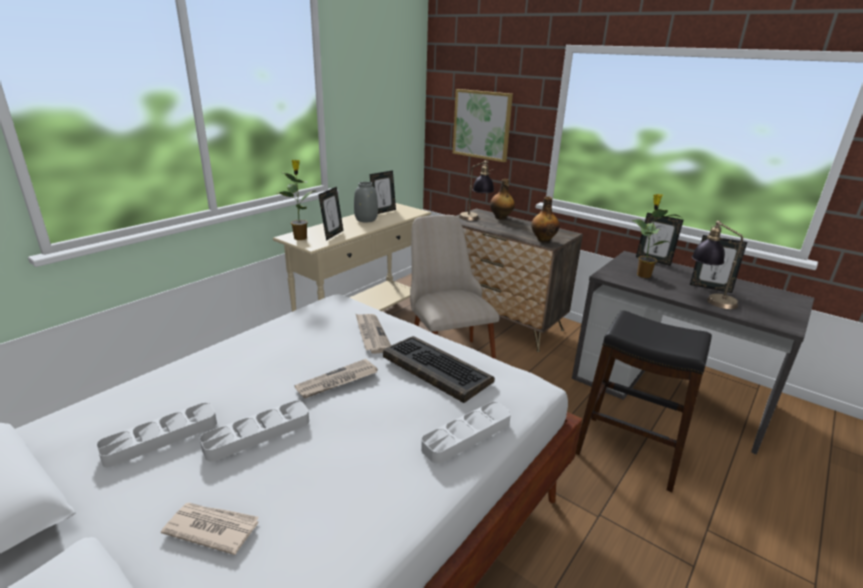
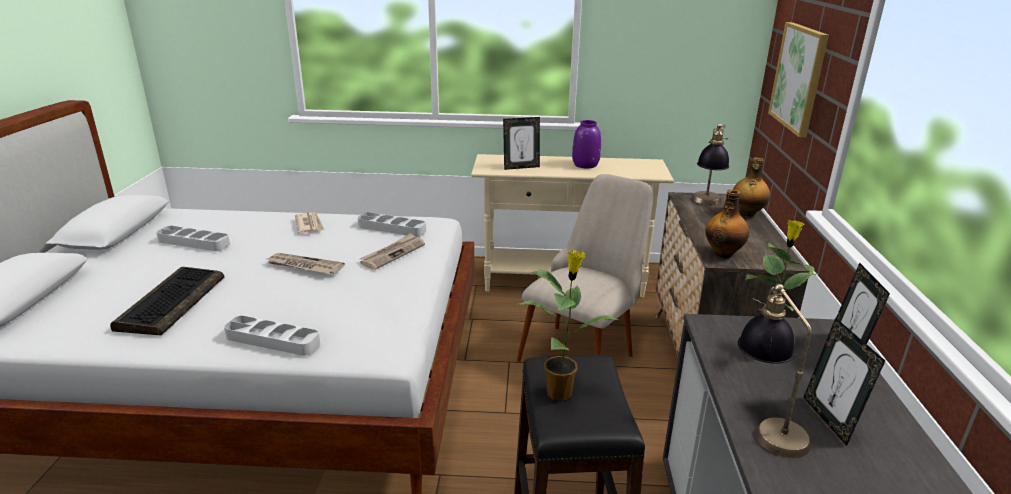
camera: 55 degrees right, 0 degrees up
(211, 528) = (121, 289): newspaper -> newspaper (309, 225)
(257, 434) = (216, 265): grey tray -> grey tray (392, 228)
(300, 237) = (493, 161): potted plant -> potted plant (560, 392)
(365, 219) = (585, 165): grey vase -> purple vase
(383, 211) = (623, 163): picture frame -> none
(435, 369) = (360, 295): keyboard -> keyboard (171, 302)

